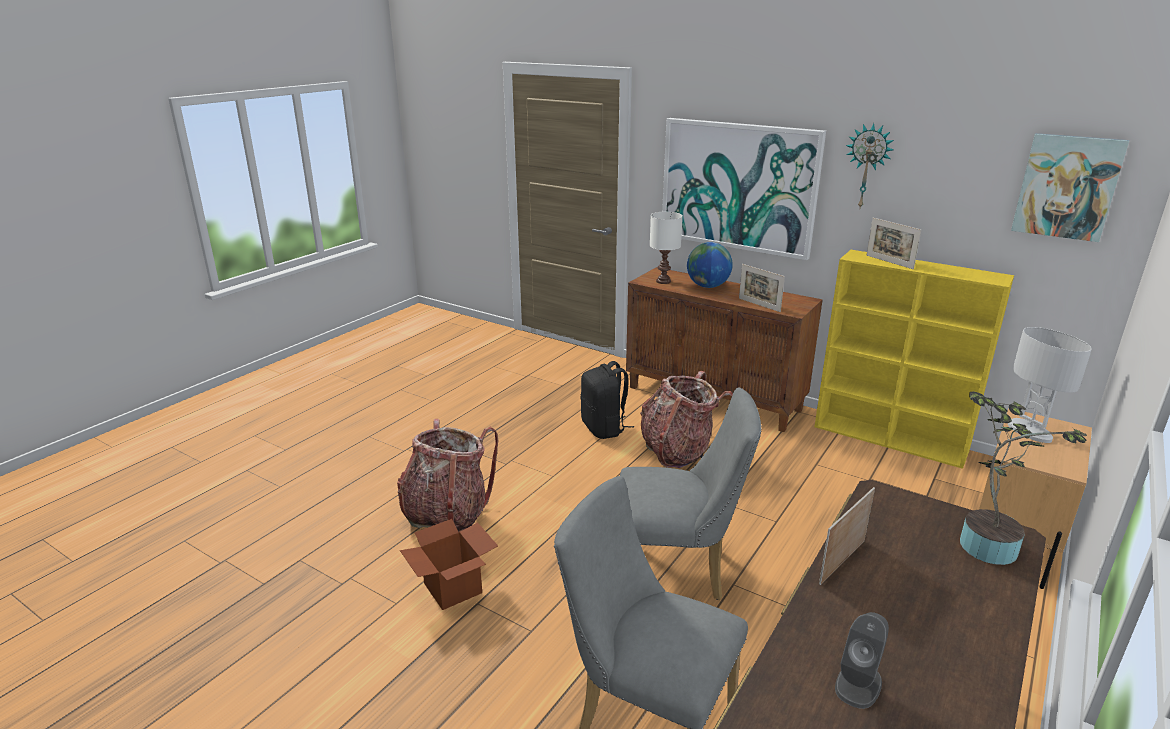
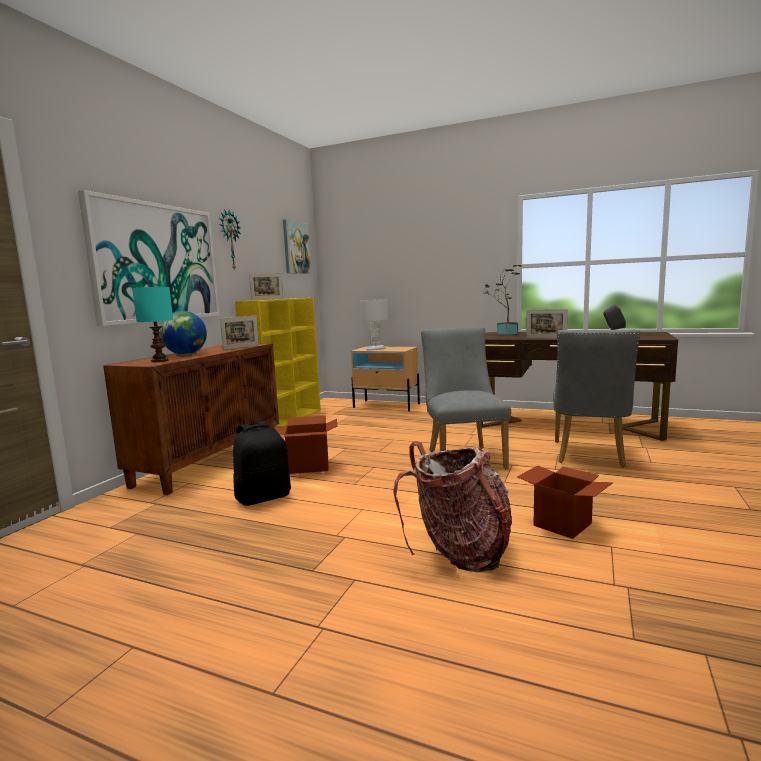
camera: 100 degrees left, 15 degrees down
(664, 281) = (159, 361): white table lamp -> turquoise table lamp
(678, 451) = (308, 467): backpack -> cardboard box

